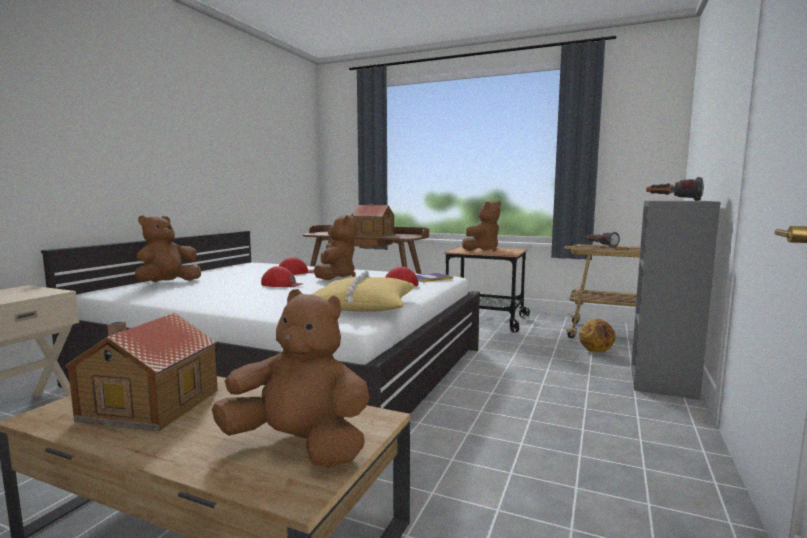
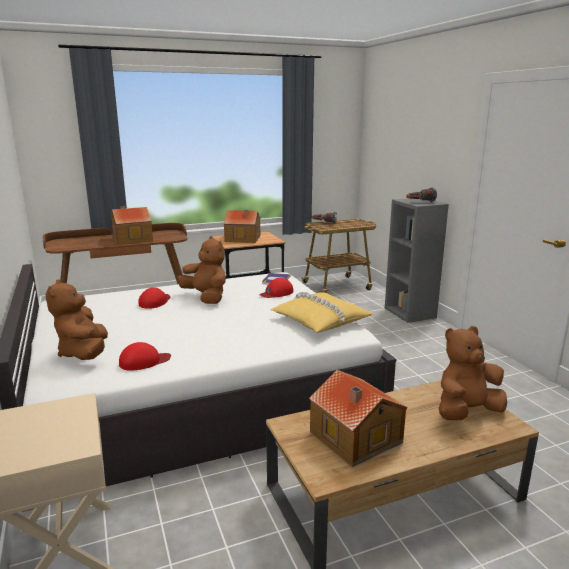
camera: 45 degrees left, 10 degrees up
(282, 284) = (198, 319): red cap -> red cap (144, 361)
(482, 250) = (243, 239): brown plush toy -> toy house
(596, 351) = (352, 302): basketball -> none

